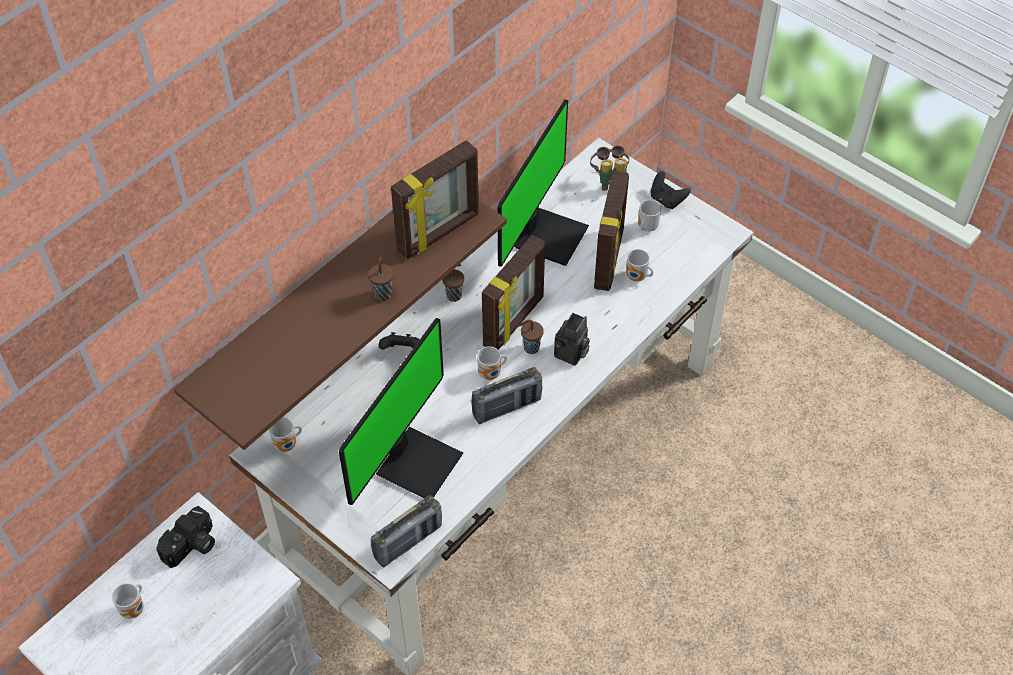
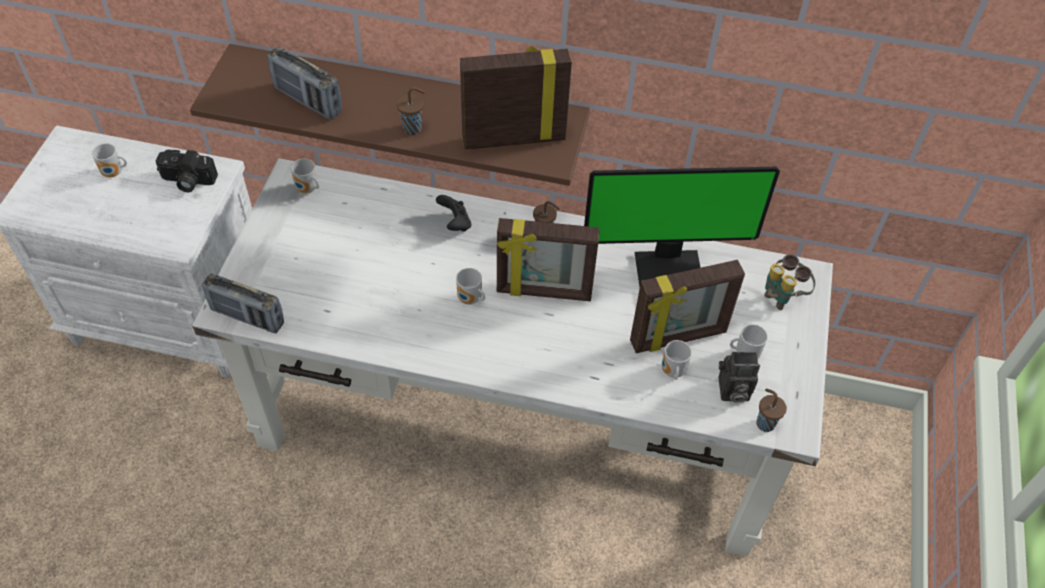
camera: 60 degrees right, 0 degrees up
(416, 462) = (337, 286): monitor -> none
(439, 233) = (513, 138): picture frame -> picture frame turned 150 degrees clockwise
(507, 407) = (438, 328): radio -> radio (308, 101)
(530, 348) = (521, 317): brown cup -> brown cup (764, 423)
(571, 355) = (534, 355): camera -> camera (732, 391)
(666, 200) = (797, 357): black game controller -> none

